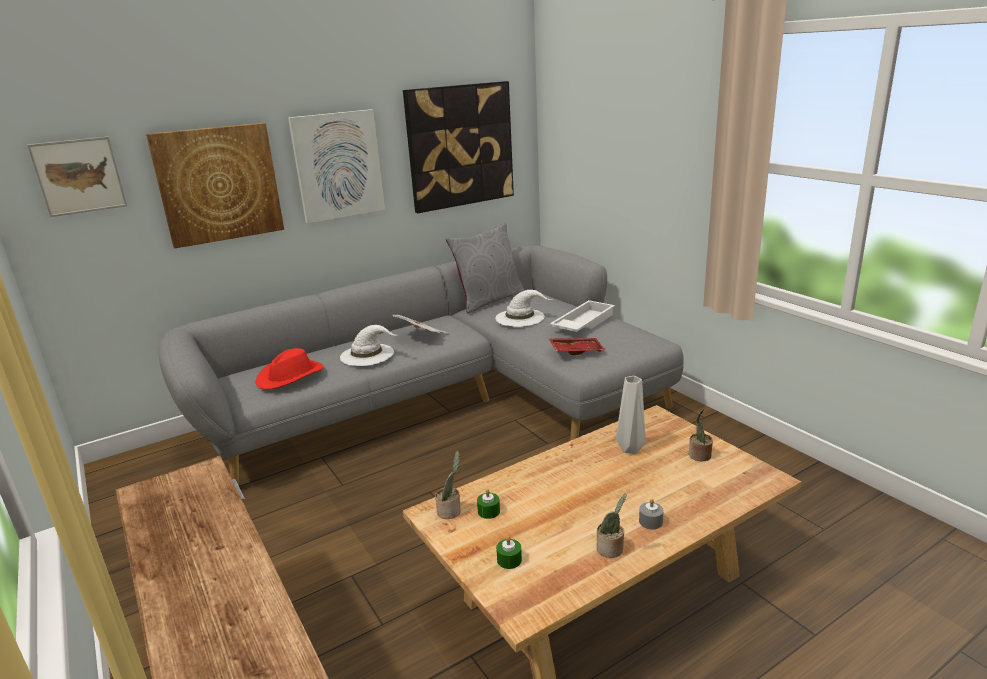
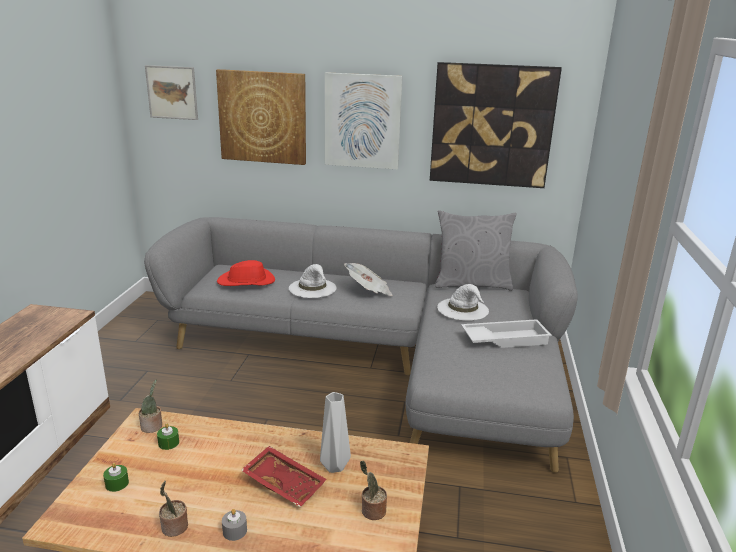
camera: 40 degrees right, 0 degrees up
(576, 351) = (452, 360): red tray -> red tray (285, 483)

